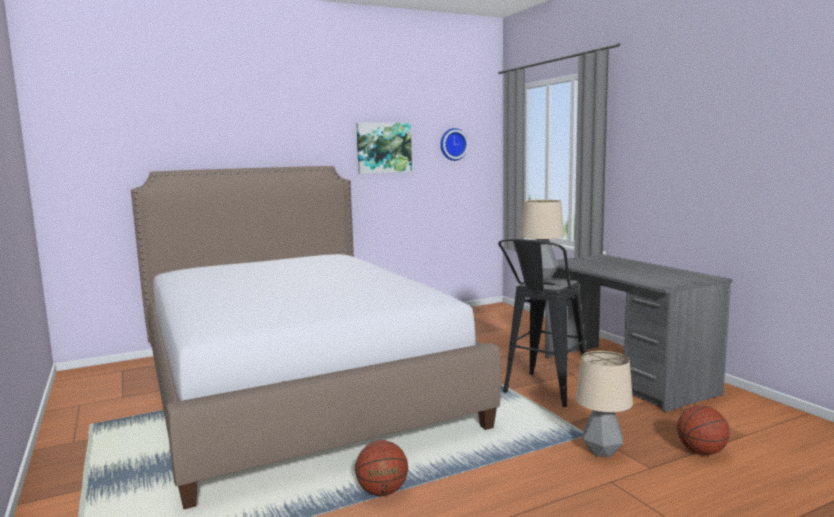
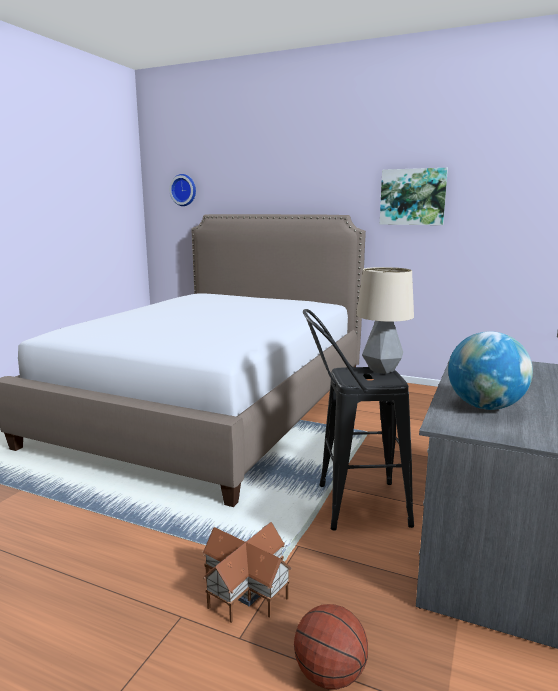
camera: 50 degrees right, 5 degrees up
(382, 492) = (73, 501): basketball -> none
(453, 144) = (508, 193): wall clock -> wall clock (184, 190)
(601, 452) = (246, 588): table lamp -> toy house
(646, 276) = (485, 406): none -> globe

